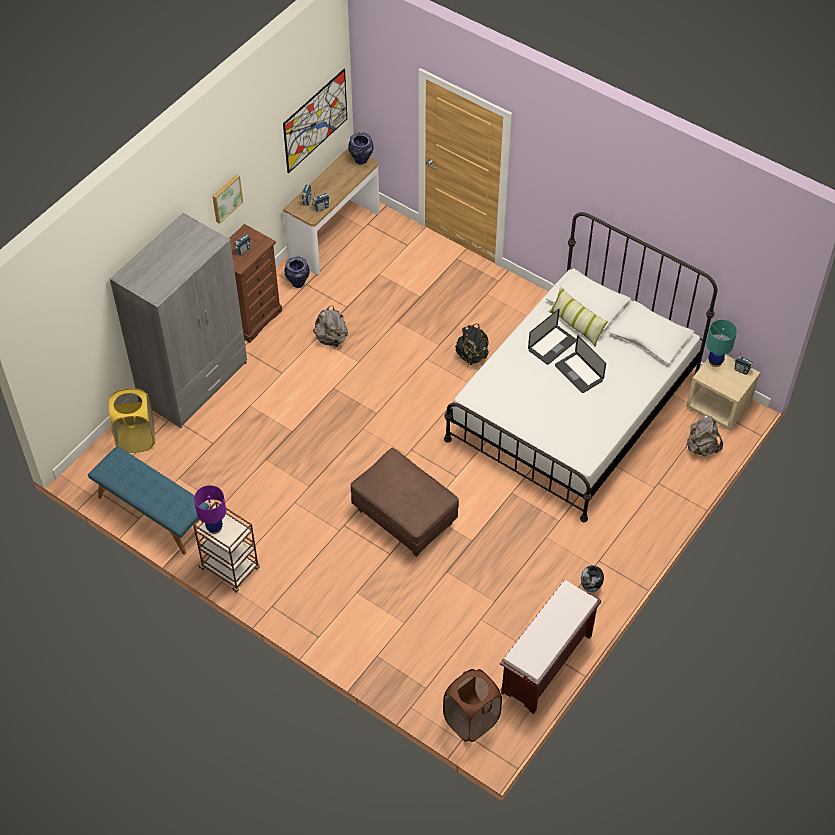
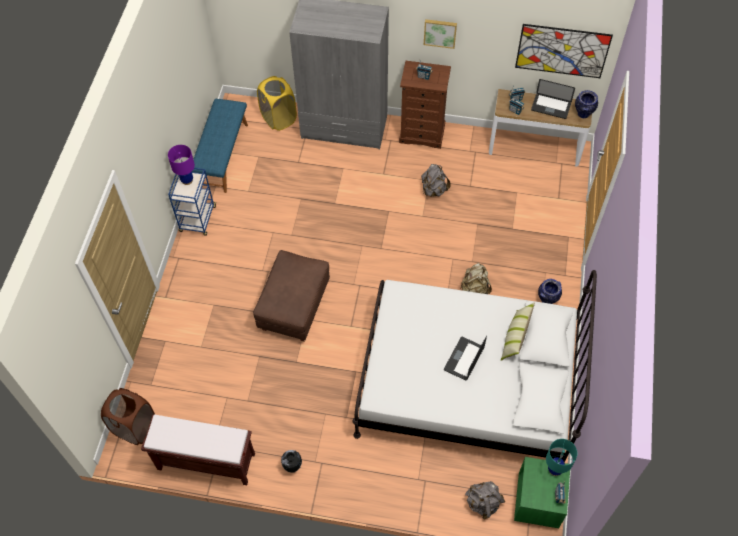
camera: 65 degrees right, 5 degrees up
(230, 569) = (198, 220): brown cart -> blue cart
(298, 283) = (473, 146): vase -> vase (547, 300)
(472, 356) = (475, 288): black backpack -> beige backpack
(552, 345) = (481, 327): laptop -> laptop (551, 107)
(719, 406) = (538, 501): beige nightstand -> green nightstand

